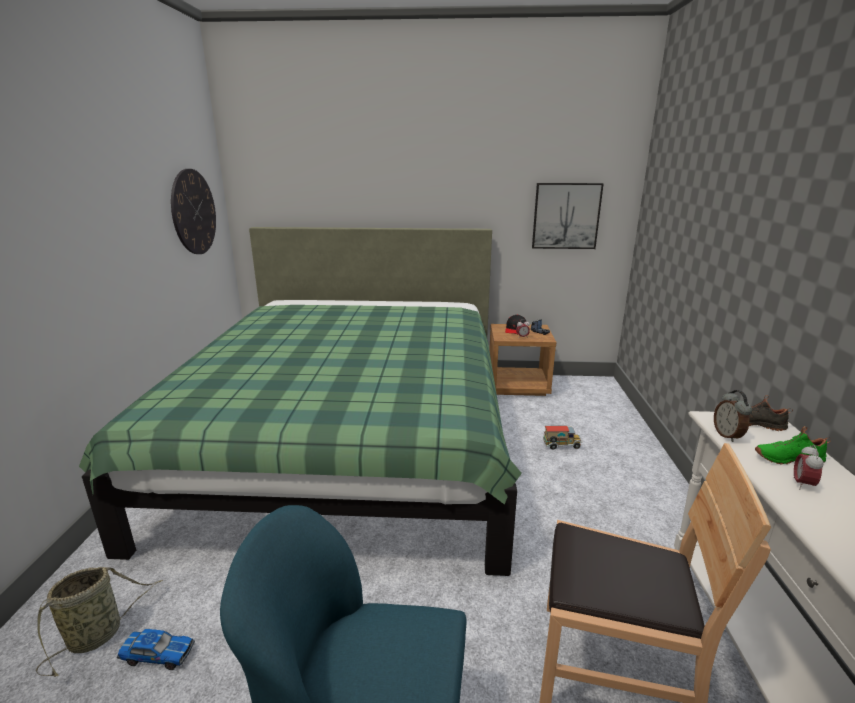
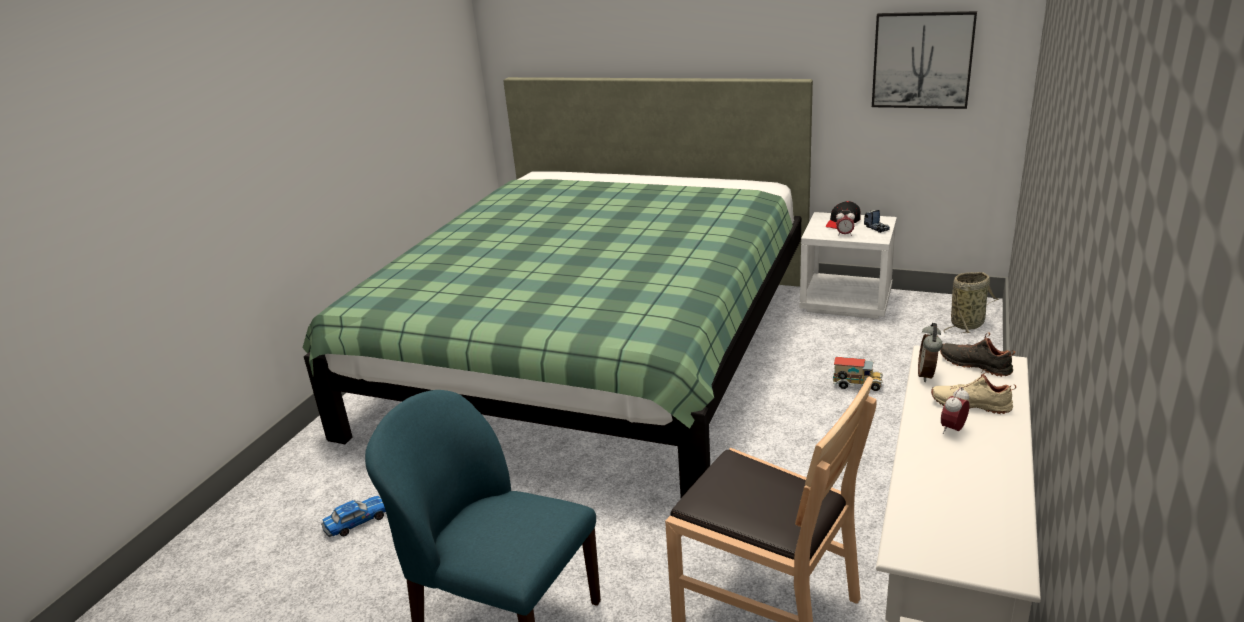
camera: 20 degrees right, 5 degrees up
(99, 634) = (313, 499): basket -> basket (968, 324)
(157, 654) = (356, 522): toy car -> toy car turned 60 degrees counterclockwise
(194, 212) = (434, 67): wall clock -> none
(518, 385) = (846, 301): brown nightstand -> white nightstand
(787, 458) = (970, 404): green shoe -> beige shoe

